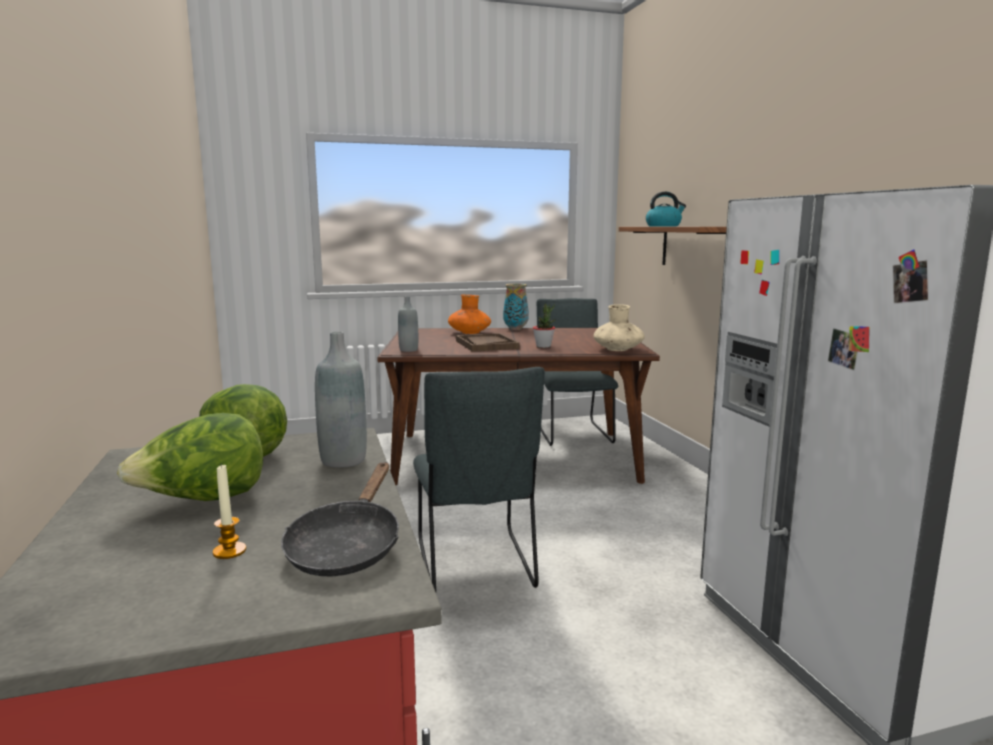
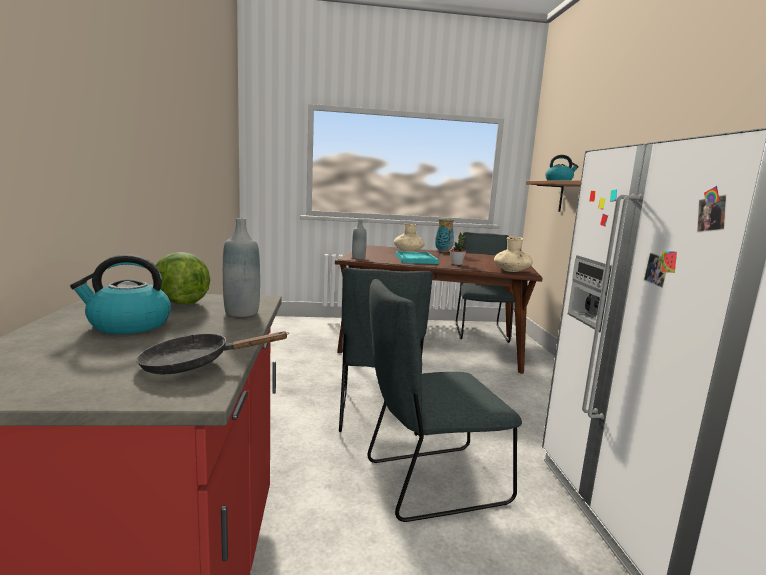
camera: 10 degrees right, 0 degrees up
(203, 500) = (128, 325): lettuce -> kettle
(229, 551) = (115, 357): candle -> none
(347, 547) = (195, 364): black frying pan -> black frying pan turned 60 degrees clockwise
(469, 333) = (408, 251): orange vase -> beige vase
(486, 344) = (415, 259): brown tray -> turquoise tray
(573, 648) = (429, 482): none -> grey chair

